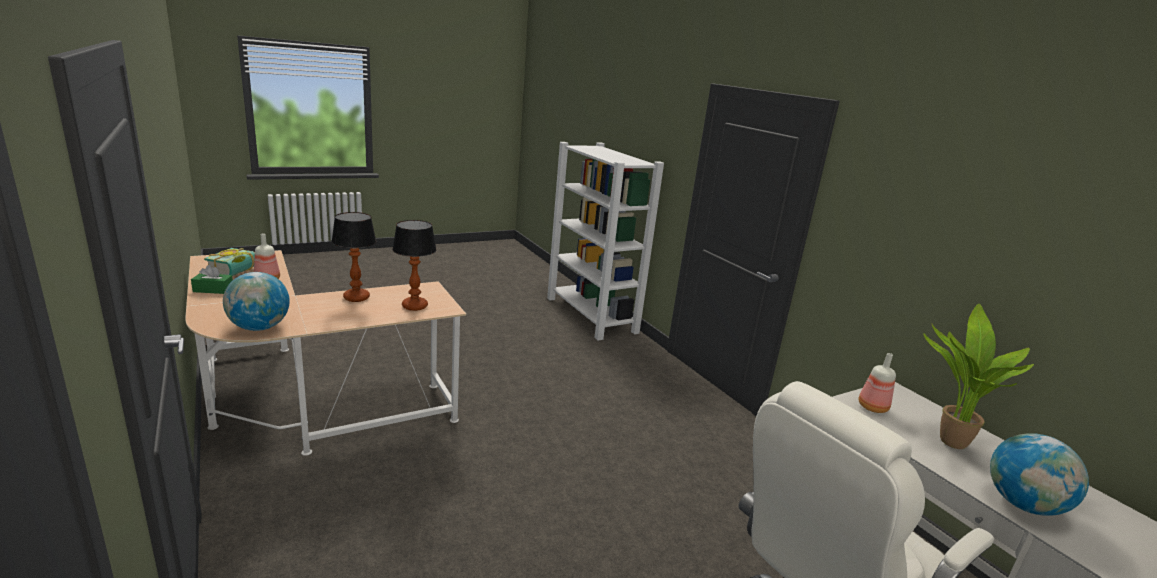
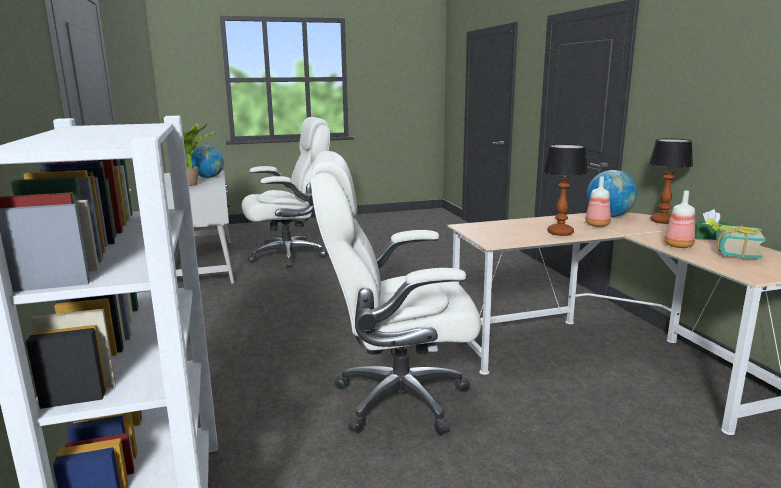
camera: 165 degrees left, 5 degrees down
(414, 306) = (498, 227): table lamp -> table lamp (662, 221)
(502, 364) = (397, 399): none -> white office chair
(871, 407) = (200, 191): bottle -> bottle (598, 225)

